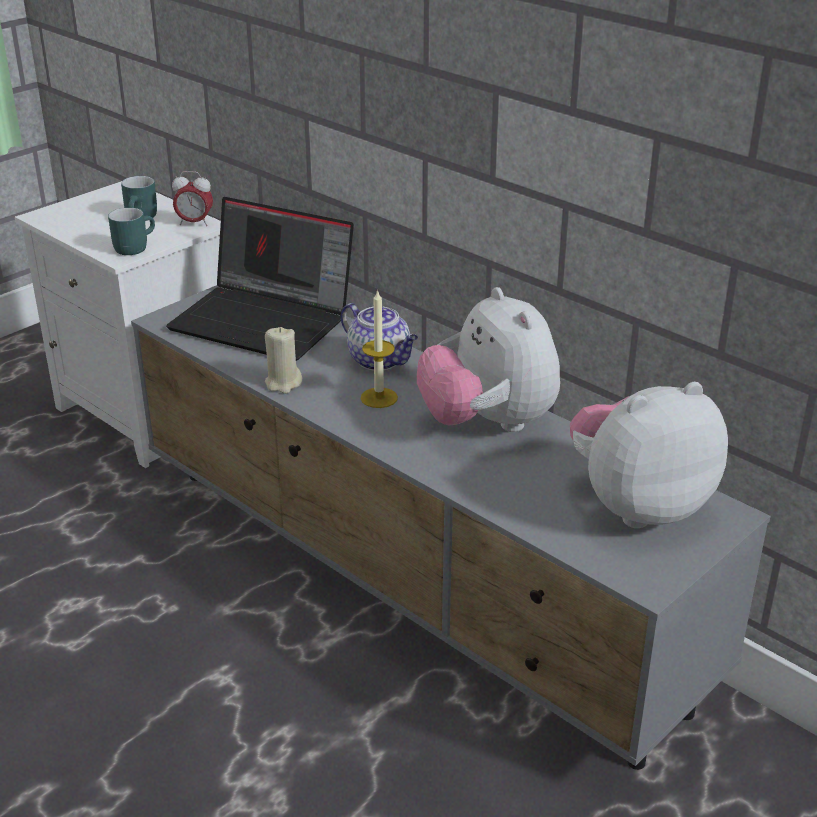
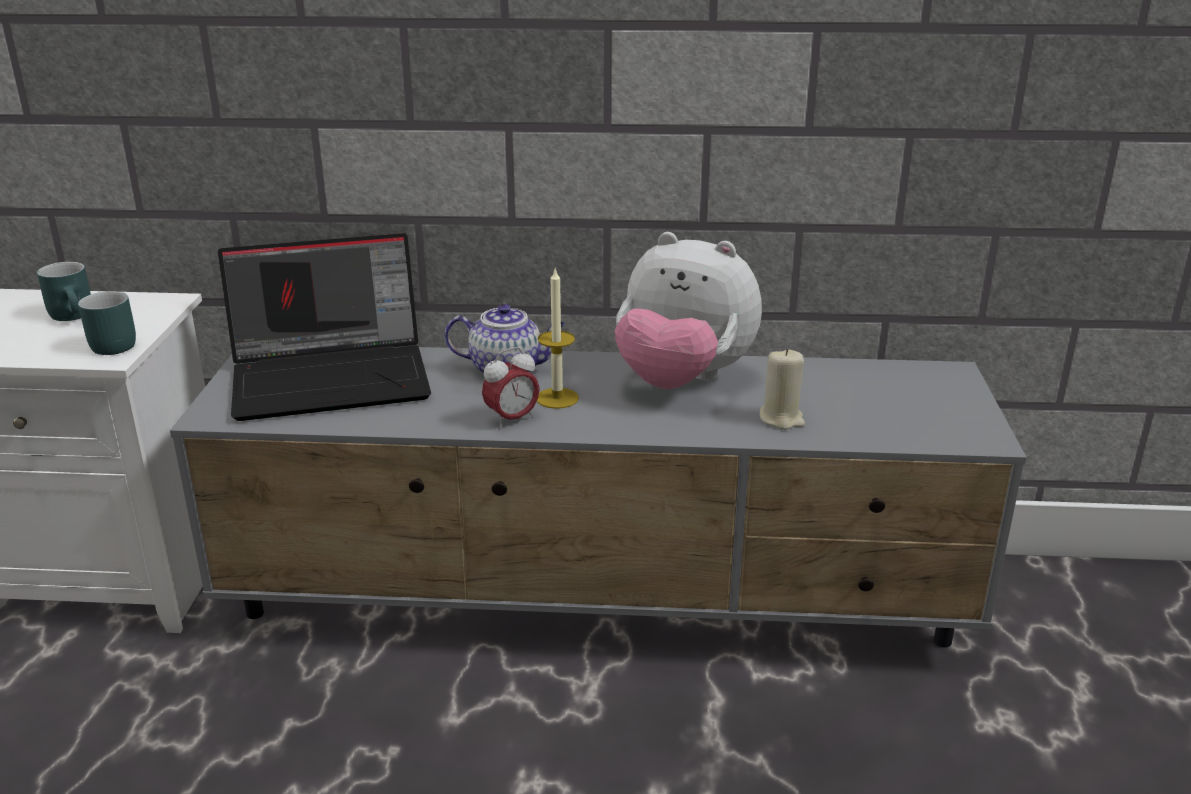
camera: 40 degrees left, 5 degrees down
(194, 223) = (154, 303): alarm clock -> alarm clock (512, 419)
(283, 383) = (444, 421): beige candle -> beige candle (781, 419)
(638, 505) = (887, 391): plush toy -> none

